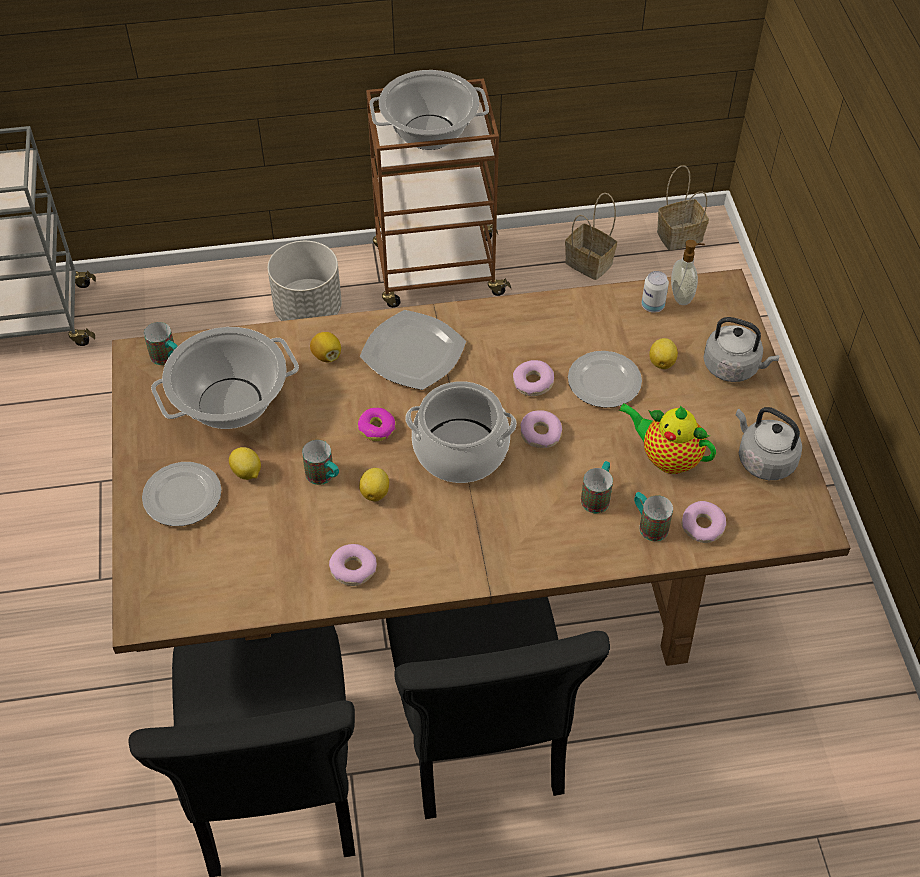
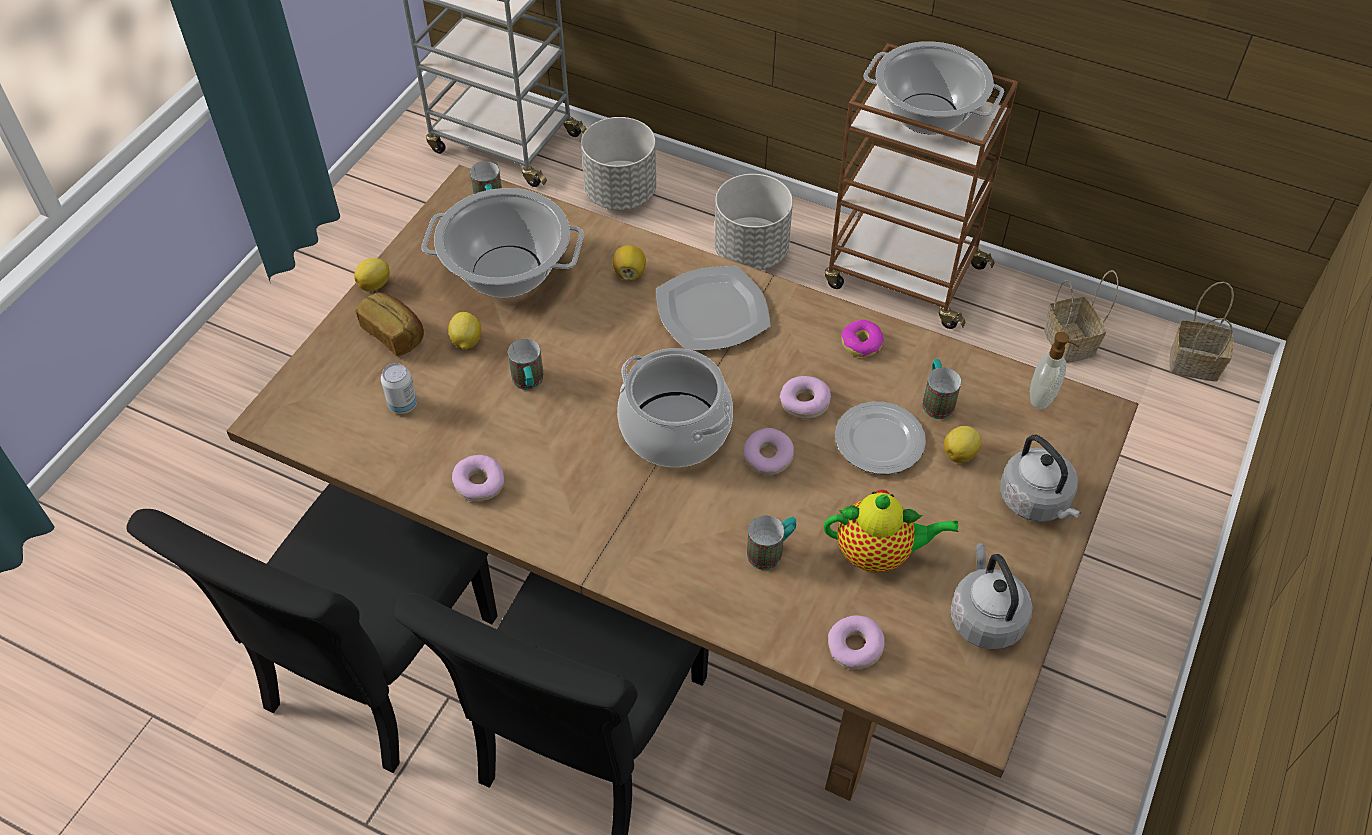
camera: 35 degrees right, 0 degrees up
(164, 315) = (621, 193): none -> grey planter
(183, 497) = (394, 333): plate -> bread
(375, 492) = (562, 423): lemon -> lemon (375, 284)
(377, 428) = (615, 365): donut -> donut (861, 343)
(648, 525) = (799, 611): mug -> mug (936, 400)
(652, 306) = (1000, 391): can -> can (403, 404)
(666, 458) = (878, 554): teapot -> teapot turned 120 degrees clockwise

